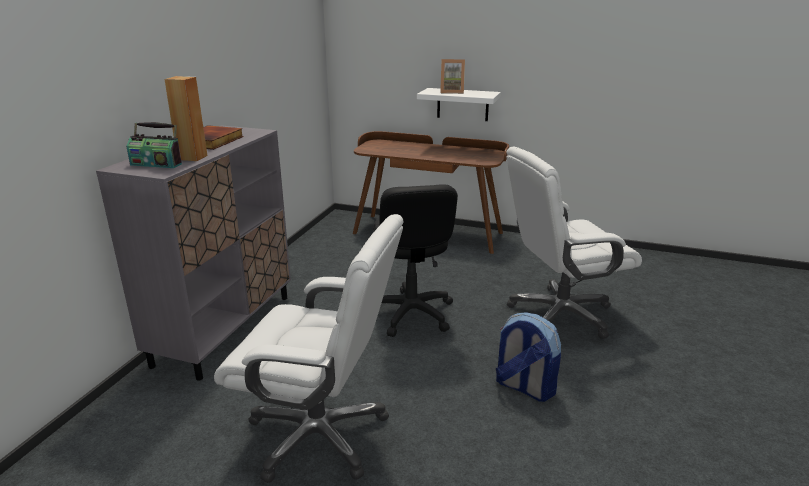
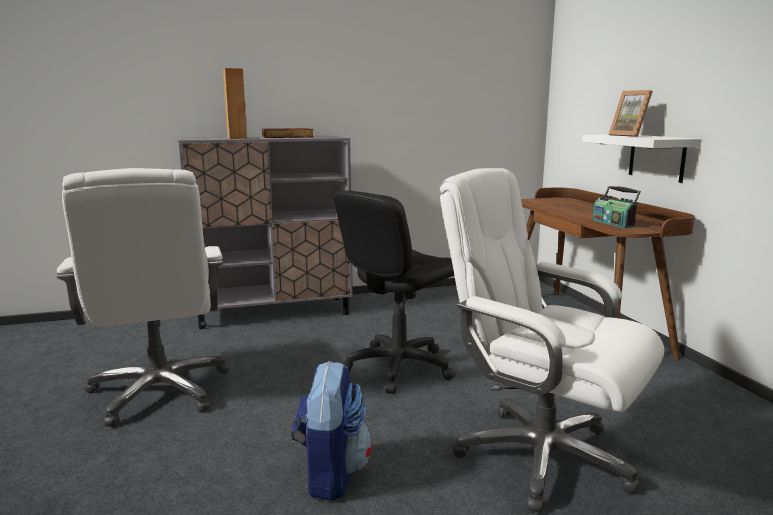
camera: 55 degrees right, 10 degrees down
(157, 164) = (210, 138): radio -> radio (614, 223)

